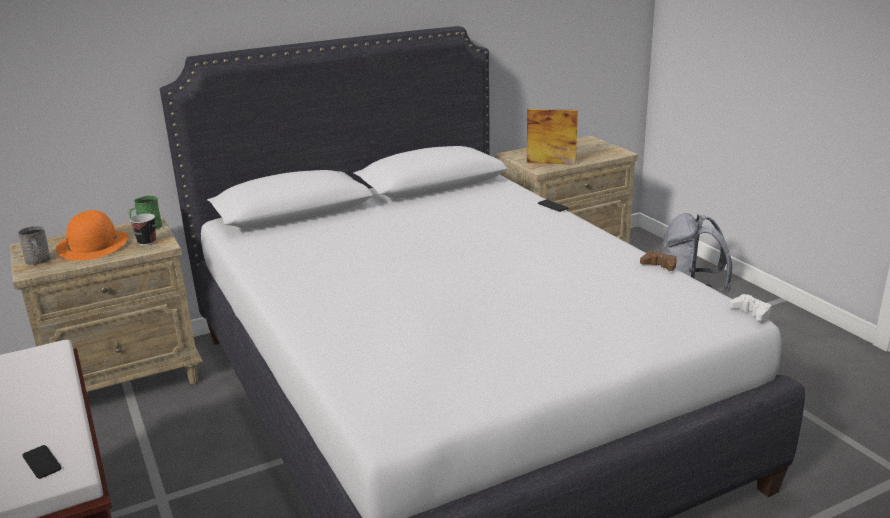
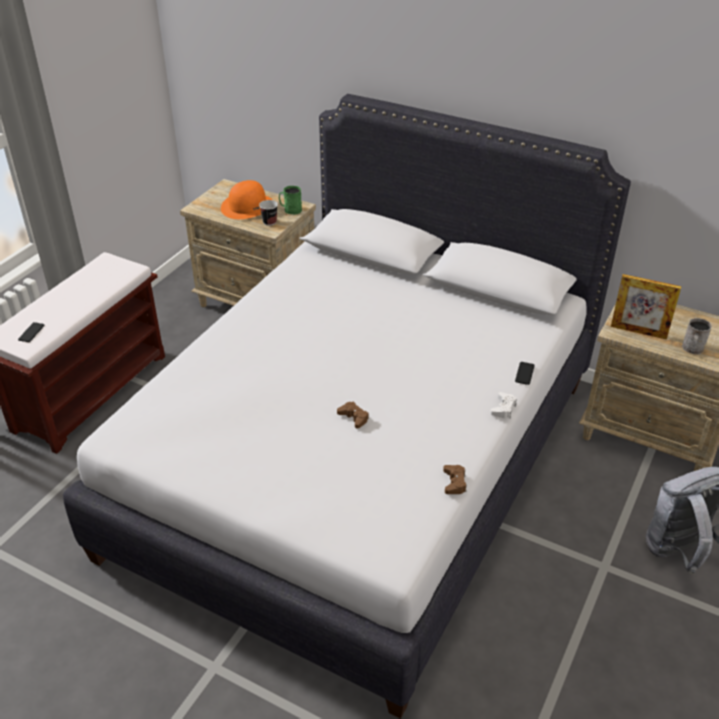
camera: 55 degrees right, 15 degrees up
(39, 261) = (210, 202): grey mug -> grey mug (692, 349)
(526, 282) = (354, 417): none -> brown game controller
(551, 163) = (638, 331): picture frame -> picture frame turned 135 degrees clockwise
(751, 312) = (407, 568): white game controller -> white game controller (503, 408)

